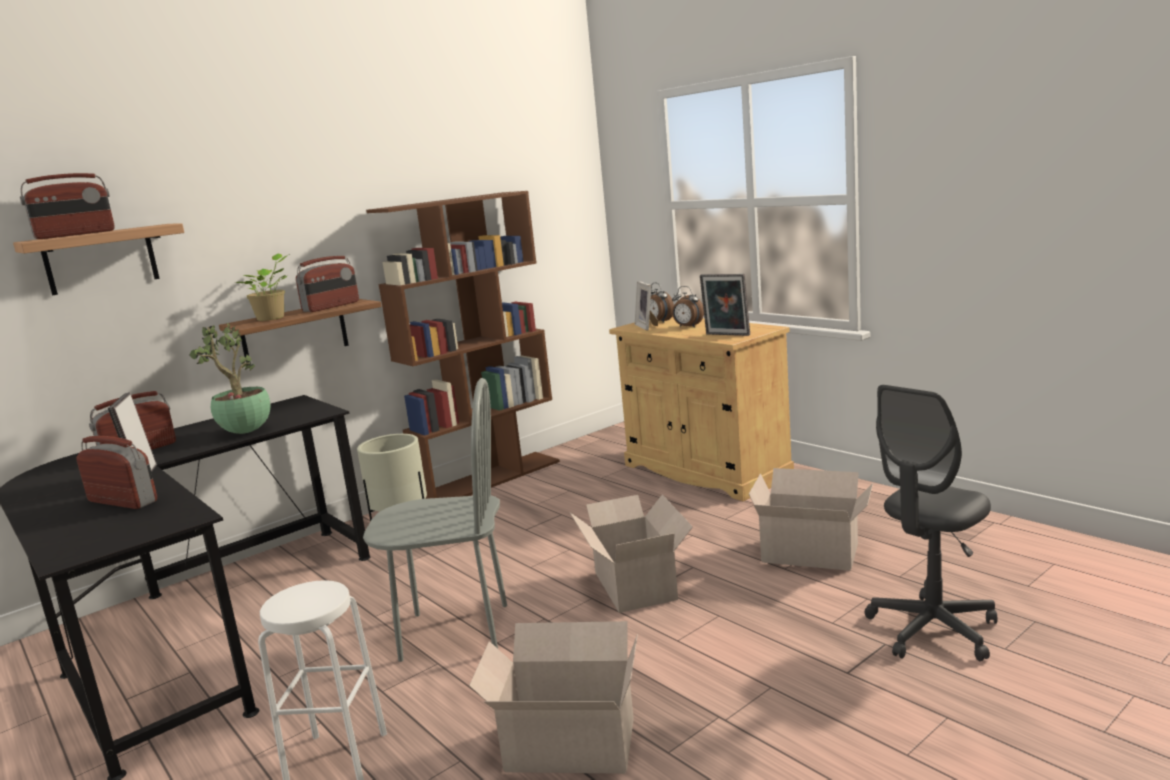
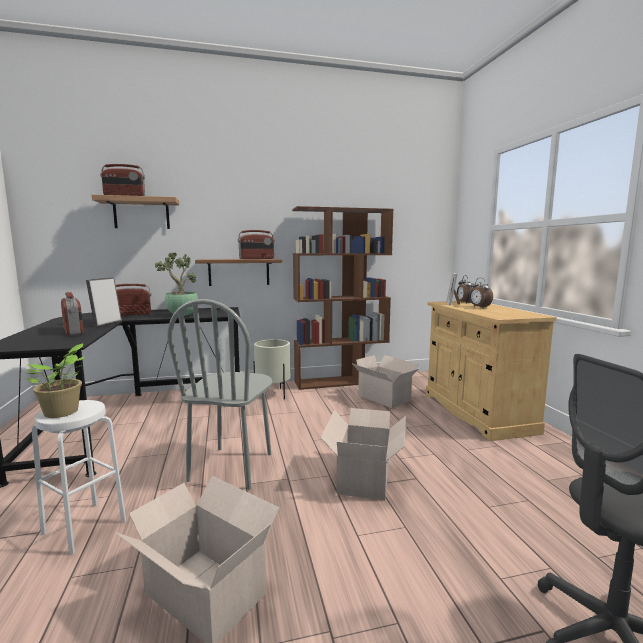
camera: 25 degrees right, 5 degrees down
(273, 318) = (221, 259): potted plant -> potted plant (63, 413)
(455, 632) = (232, 467): grey chair -> grey chair turned 75 degrees clockwise
(726, 335) = (500, 314): picture frame -> none
(813, 553) = (521, 502): cardboard box -> cardboard box (385, 398)

